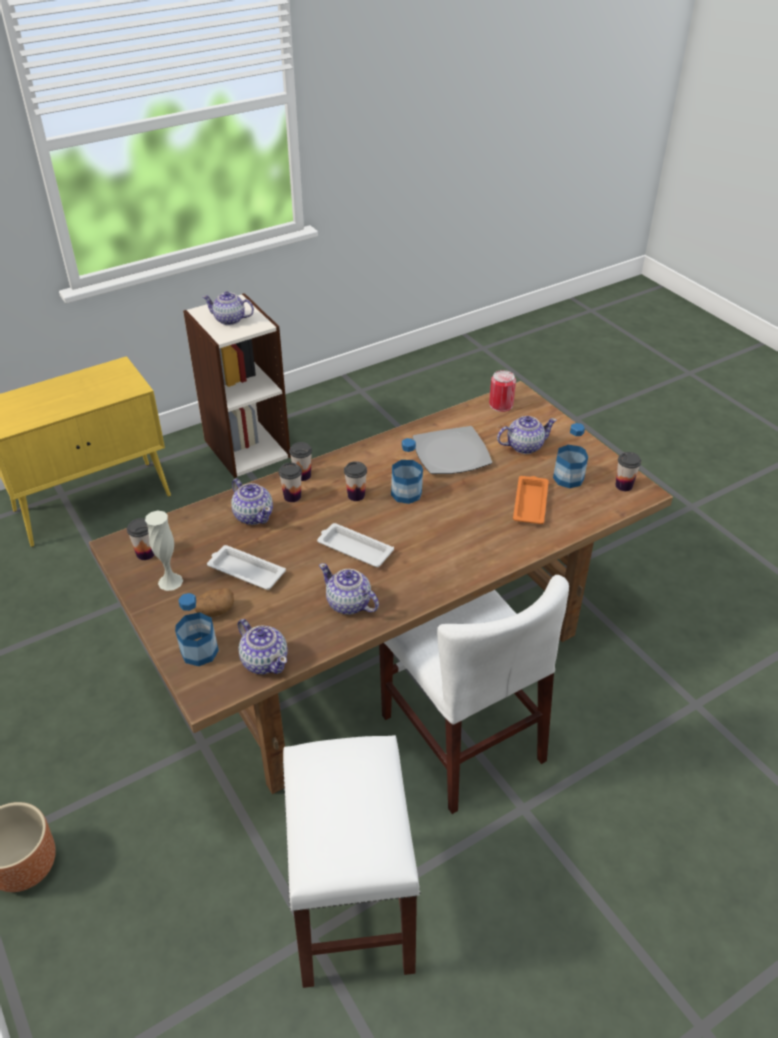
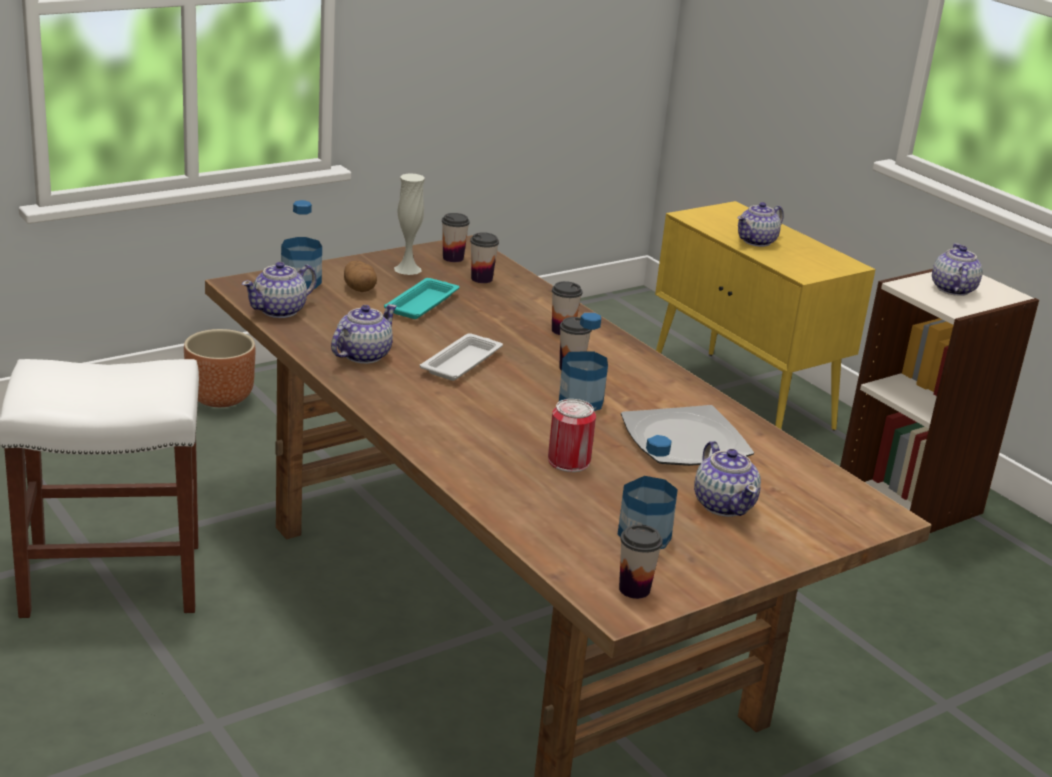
camera: 85 degrees right, 15 degrees down
(245, 571) = (423, 303): white tray -> turquoise tray
(253, 515) = (523, 309): teapot -> teapot (757, 241)
(302, 475) = (607, 337): cup -> cup (481, 279)
(461, 737) = (341, 677): white chair -> none
(501, 405) = (840, 495): can -> can (569, 461)
(530, 503) = (573, 494): orange tray -> none

